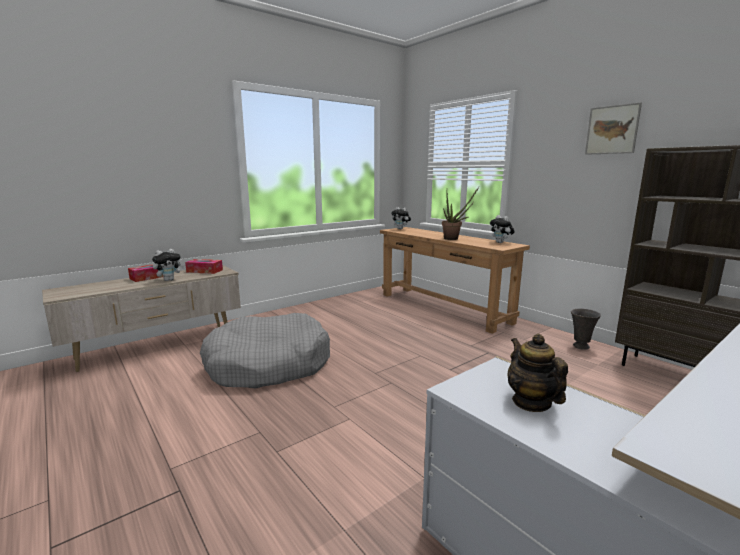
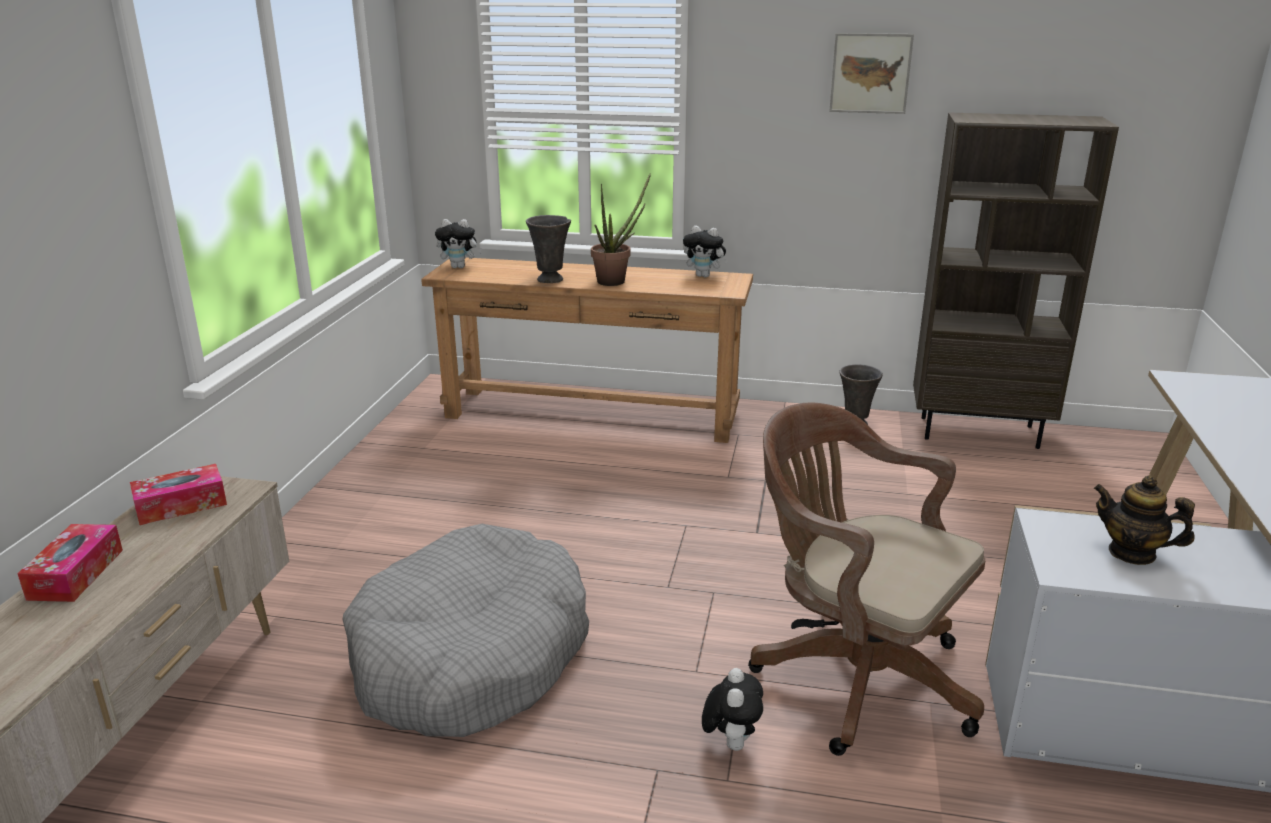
camera: 40 degrees left, 10 degrees up
(169, 280) = (157, 562): plush toy -> plush toy (731, 742)
(402, 444) = (853, 675): none -> brown office chair
(426, 235) = (551, 280): none -> grey vase

